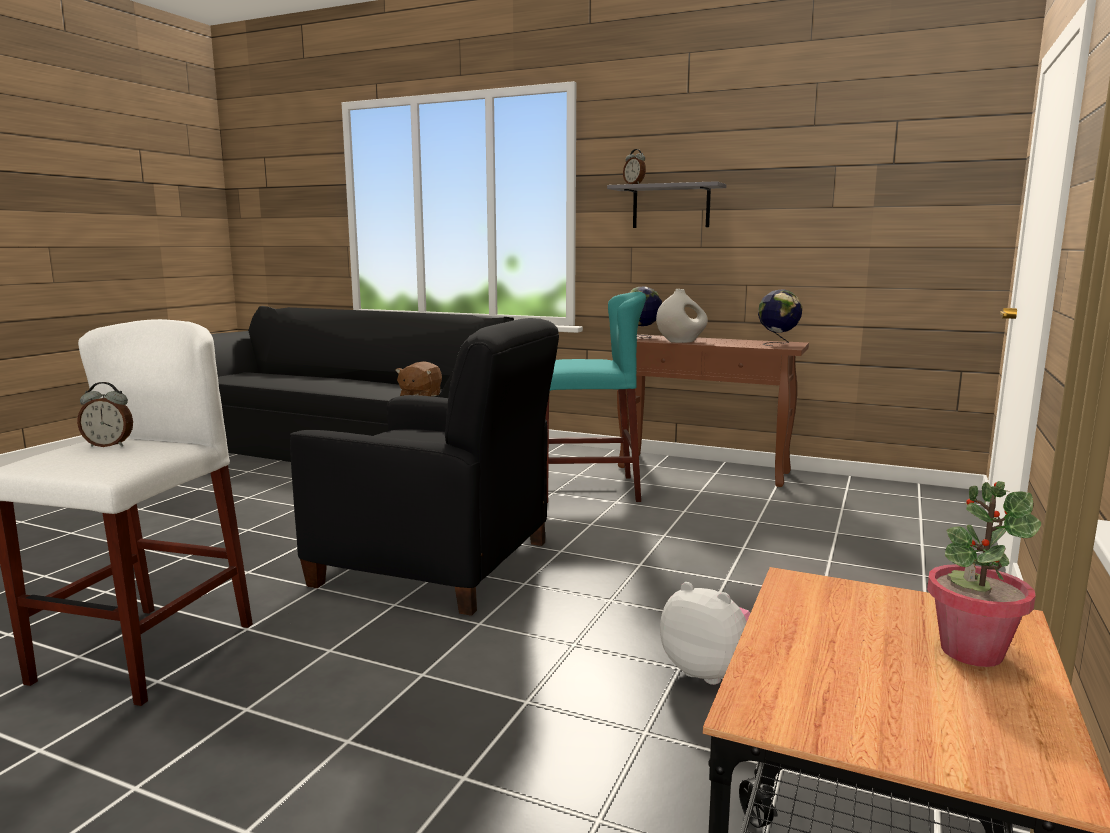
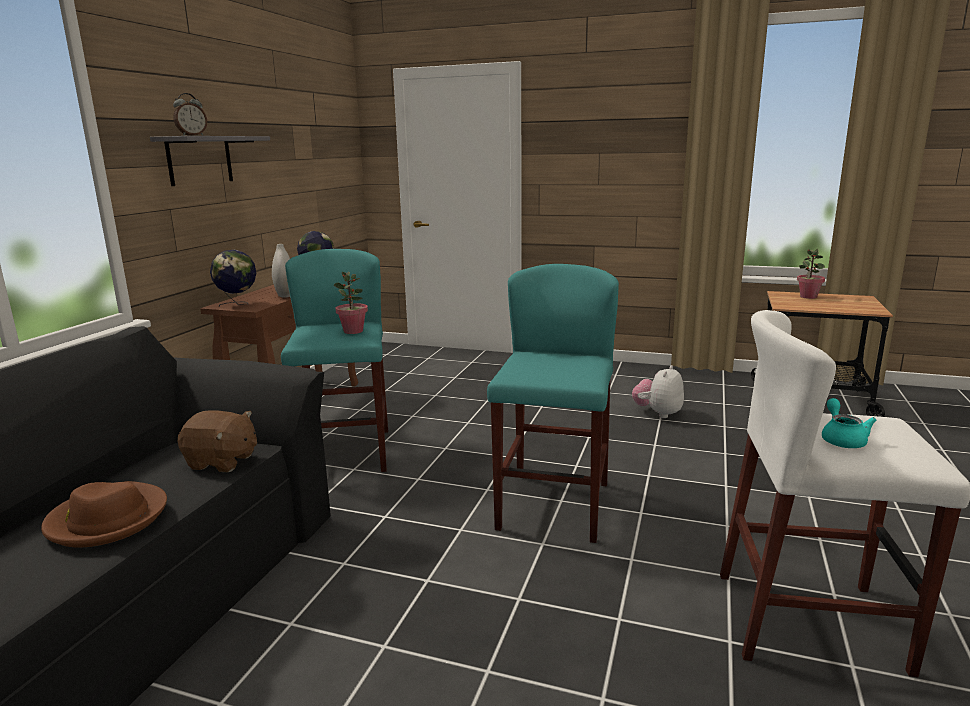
camera: 95 degrees left, 5 degrees up
(109, 445) = (842, 439): alarm clock -> turquoise teapot
(360, 386) = (107, 519): none -> brown hat
(437, 563) = (553, 506): black armchair -> turquoise stool
(575, 365) = (353, 331): none -> potted plant

